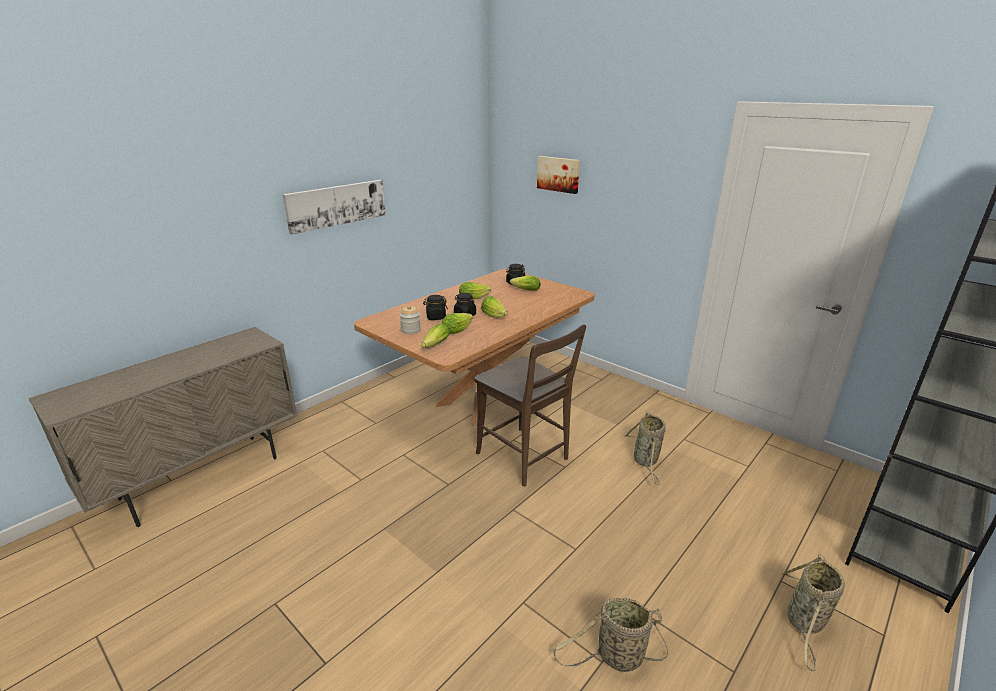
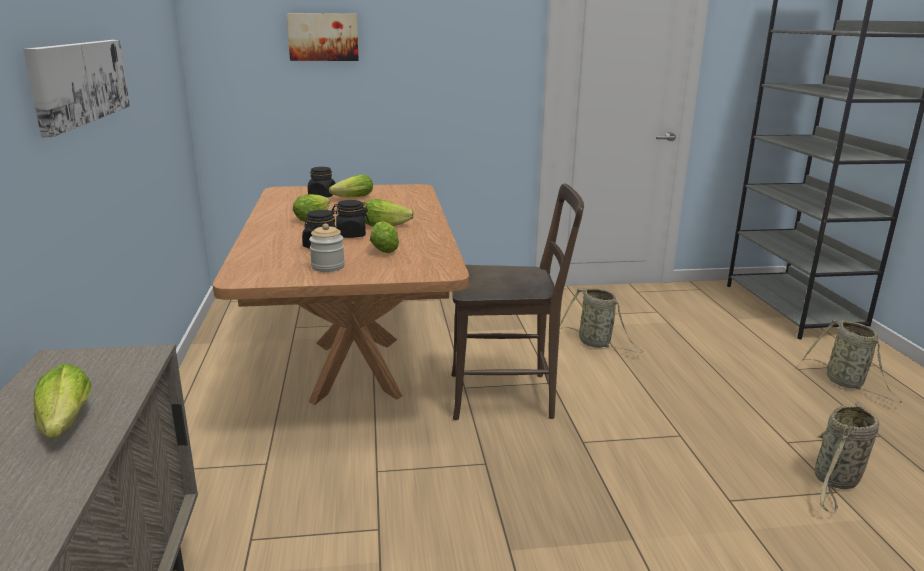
camera: 50 degrees left, 5 degrees down
(434, 346) = (402, 269): lettuce -> lettuce (64, 426)

